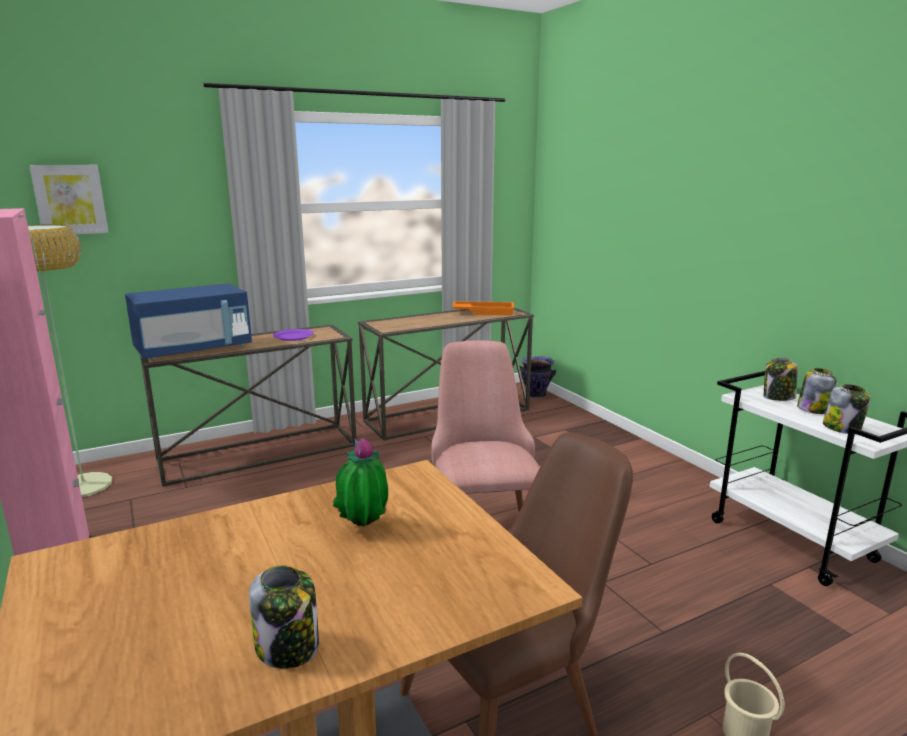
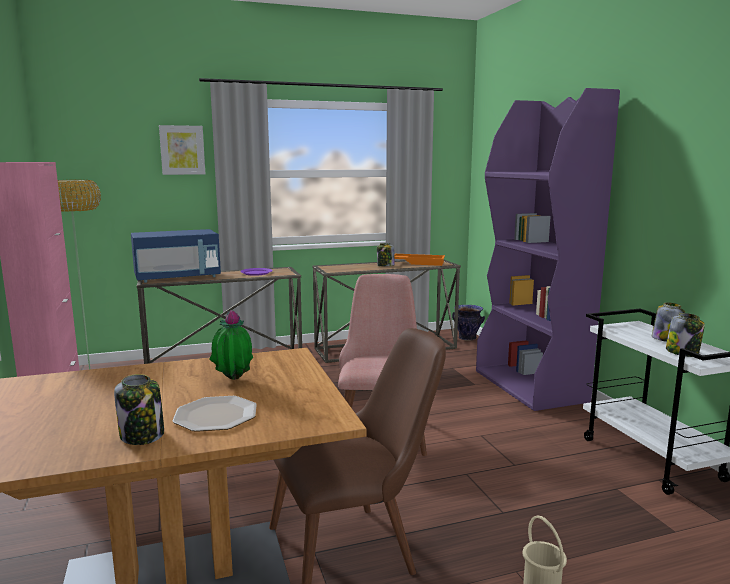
camera: 10 degrees right, 5 degrees down
(70, 199) = (99, 163): picture -> picture (182, 150)
(372, 595) = (215, 415): none -> plate
(629, 455) = (530, 386): none -> purple bookcase
(778, 397) = (640, 330): jar -> jar (385, 266)

